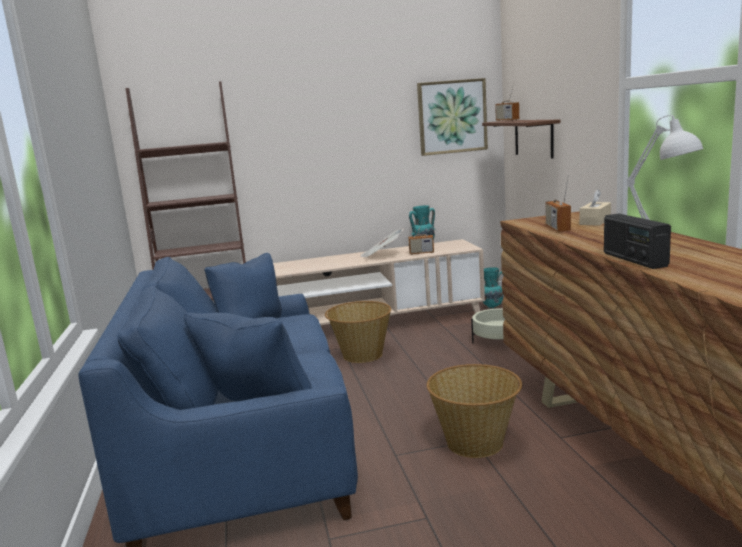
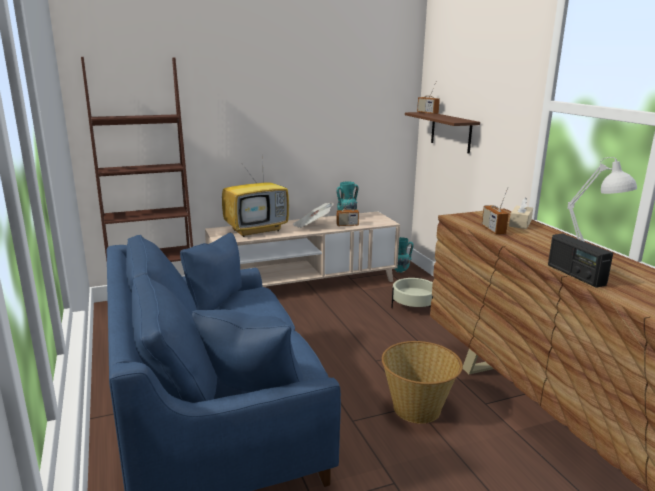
camera: 10 degrees left, 5 degrees up
(319, 262) = (257, 230): none -> television
(361, 355) = (297, 317): basket -> none
(452, 117) = (378, 104): picture -> none

